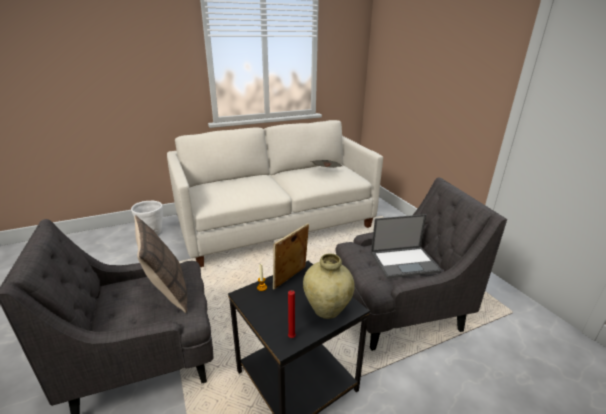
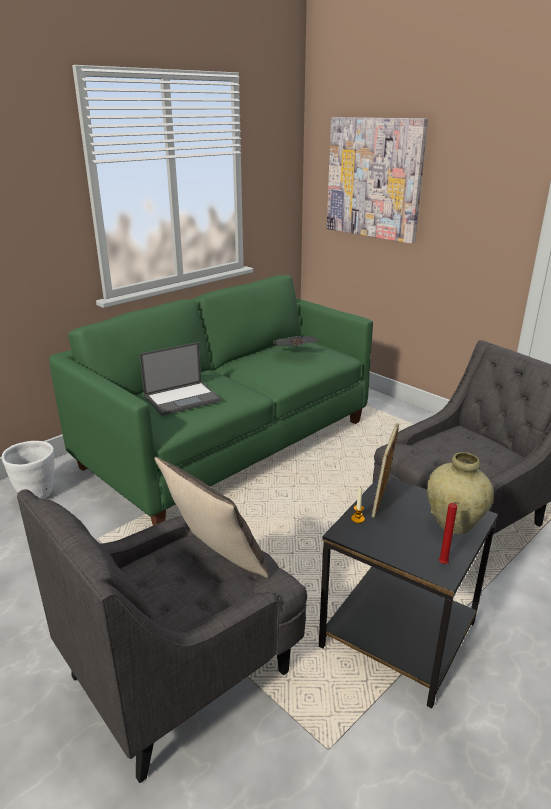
camera: 20 degrees left, 0 degrees up
(276, 225) = (227, 444): white sofa -> green sofa
(405, 262) = (475, 453): laptop -> laptop (183, 398)
(407, 56) = (374, 178): none -> picture

